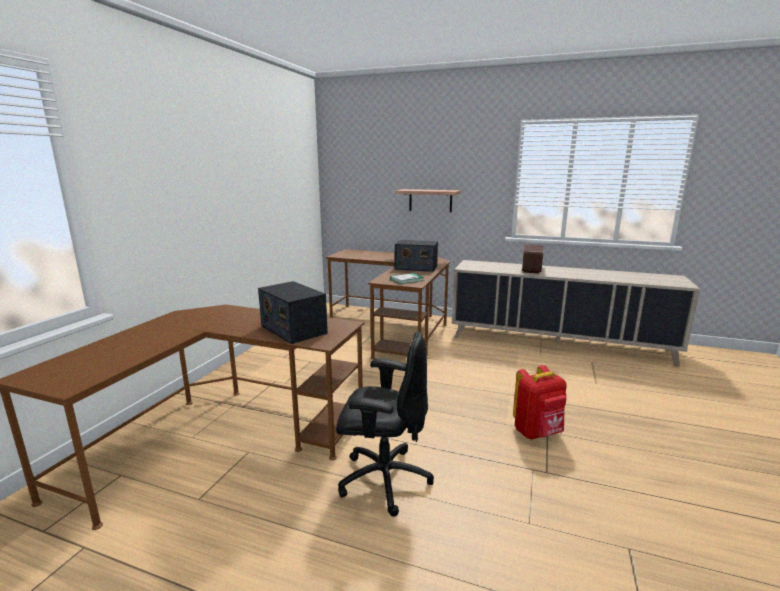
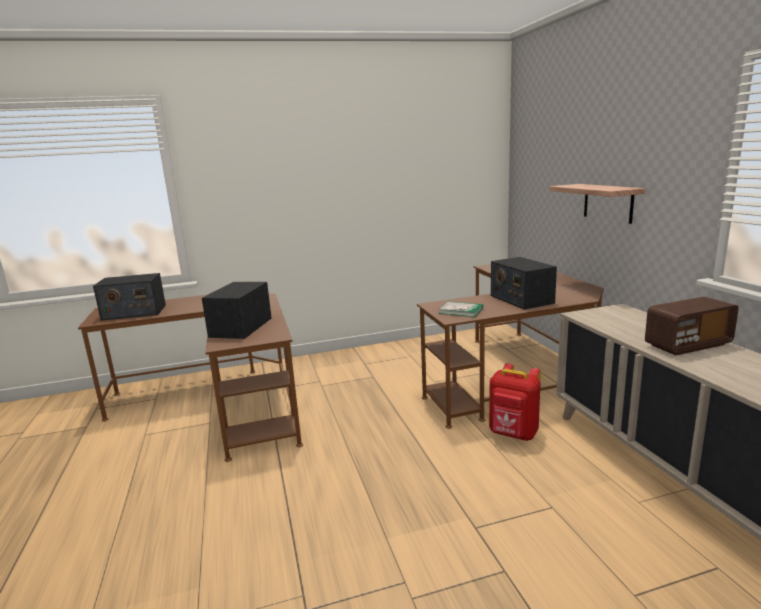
camera: 55 degrees right, 0 degrees up
(99, 362) = (134, 312): none -> radio
(383, 479) = (214, 498): black office chair -> none
(537, 433) = (393, 573): red backpack -> red backpack (513, 434)

